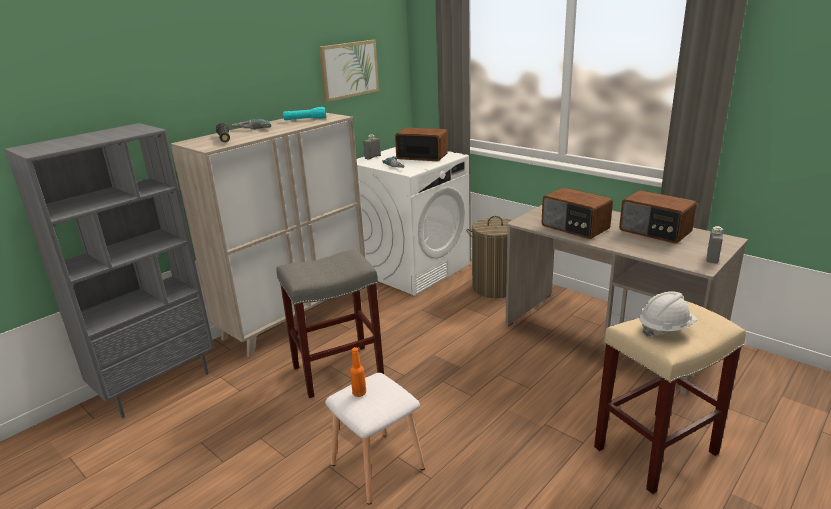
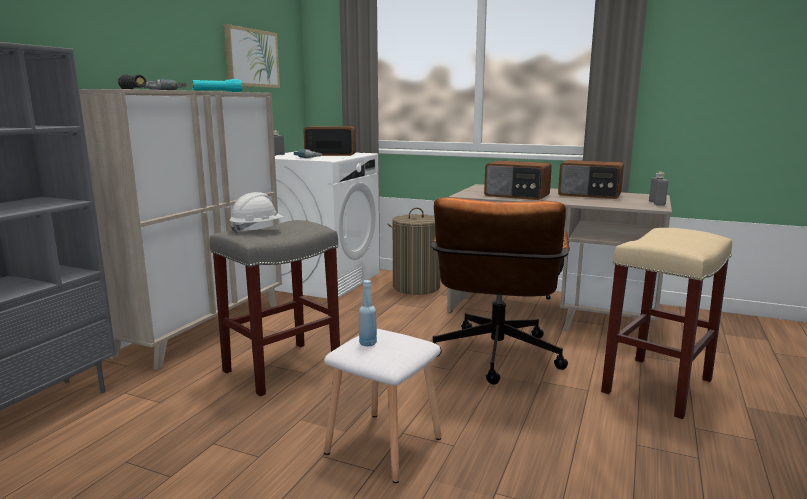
camera: 20 degrees left, 10 degrees down
(359, 393) = (368, 343): orange bottle -> blue bottle
(518, 391) = (495, 360): none -> brown office chair
(665, 328) = (671, 239): white hard hat -> white hard hat (257, 229)

